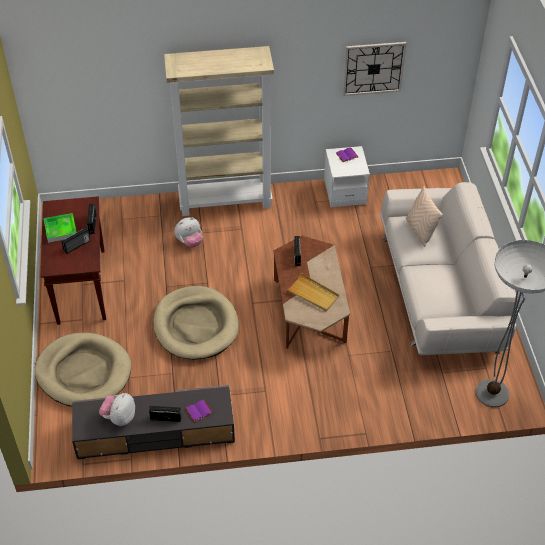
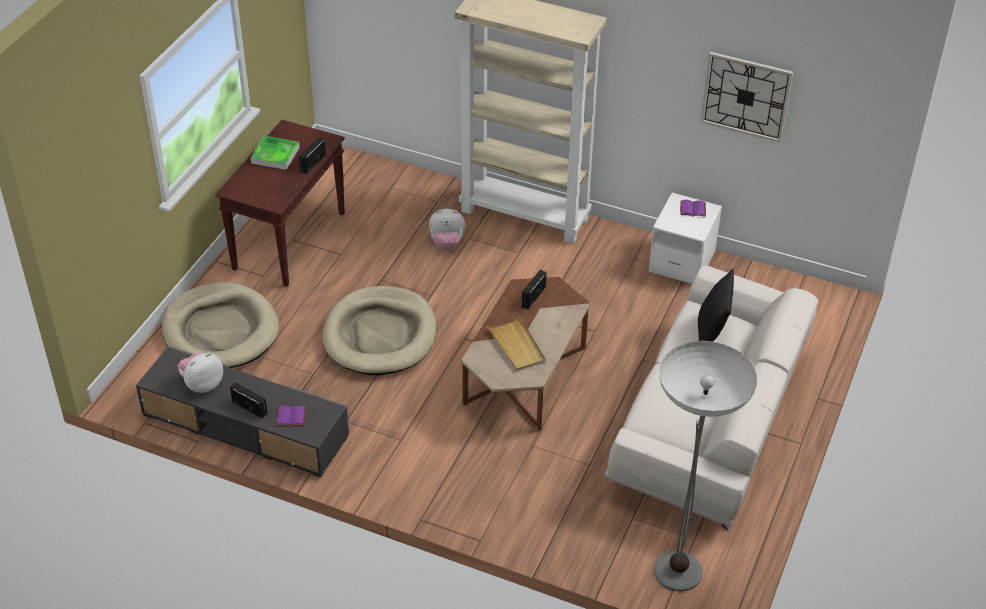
camera: 30 degrees right, 5 degrees down
(77, 246) = (278, 179): radio -> none
(420, 231) = (711, 331): beige pillow -> black pillow

